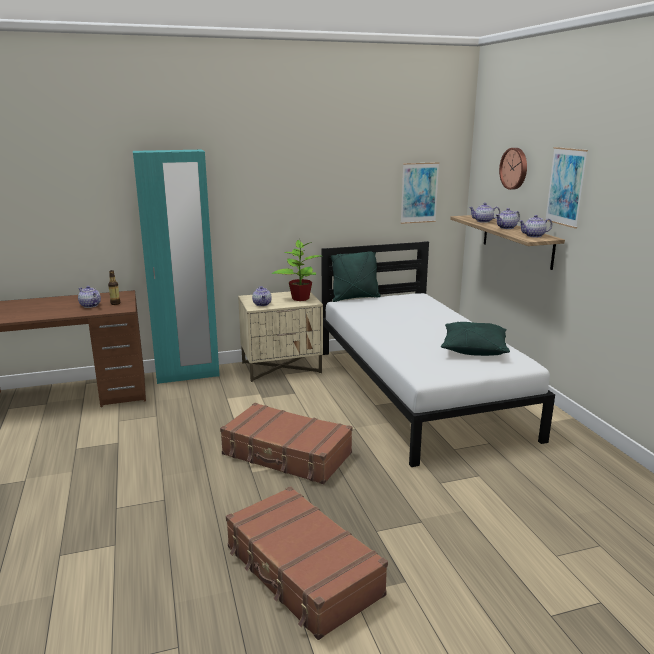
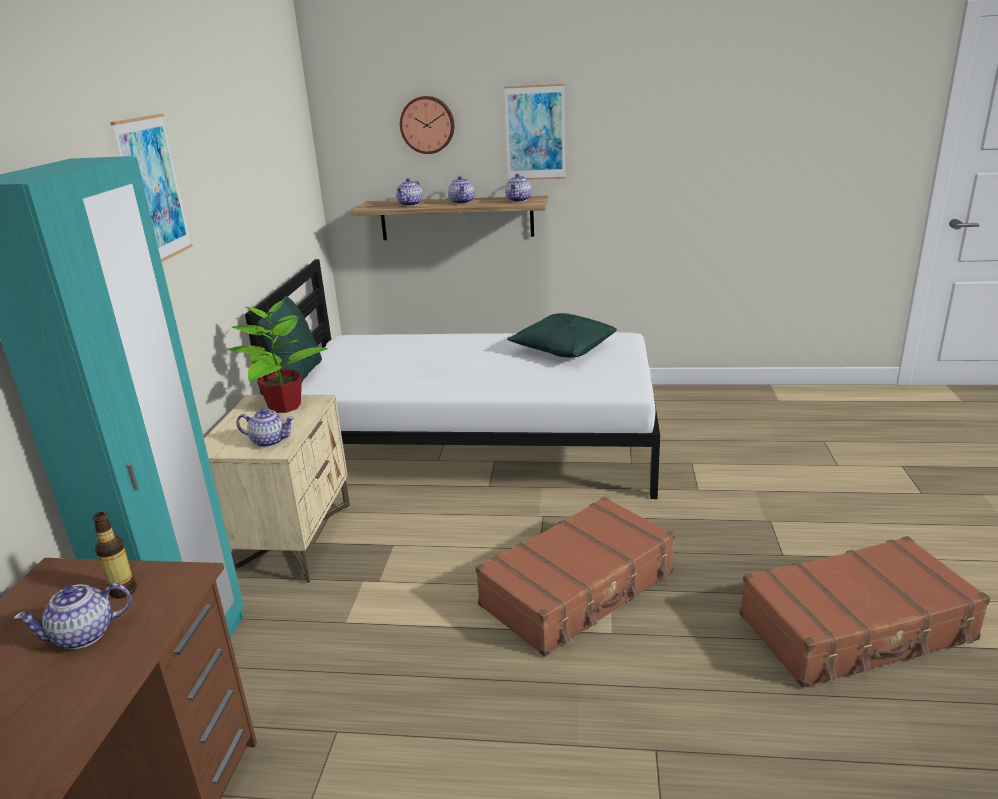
camera: 65 degrees left, 5 degrees up
(419, 193) = (292, 187): picture -> picture (153, 189)

